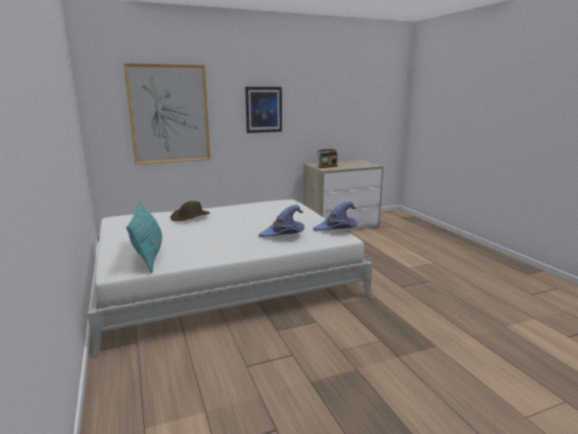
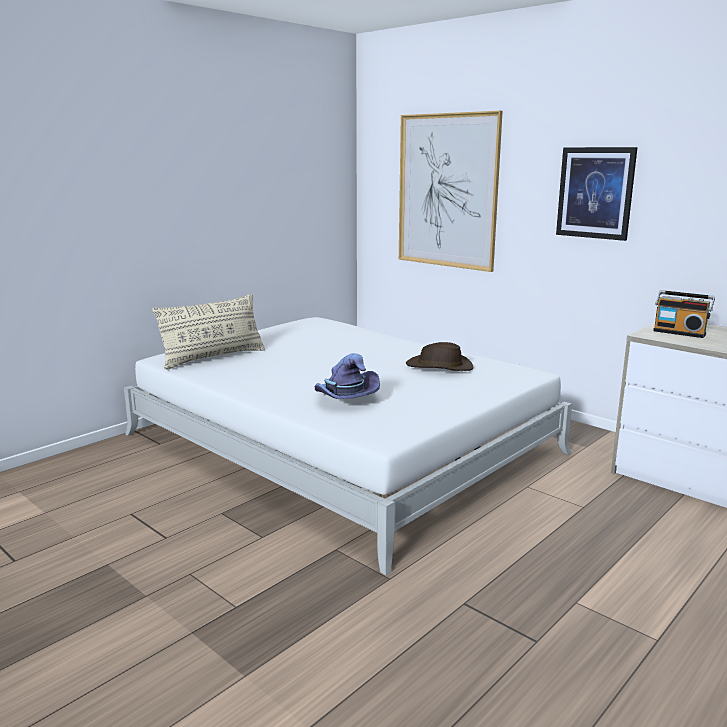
camera: 65 degrees right, 0 degrees up
(148, 255) = (213, 358): turquoise pillow -> beige pillow
(190, 216) = (359, 342): brown hat -> brown hat (439, 367)
(337, 229) = (420, 427): purple hat -> none

